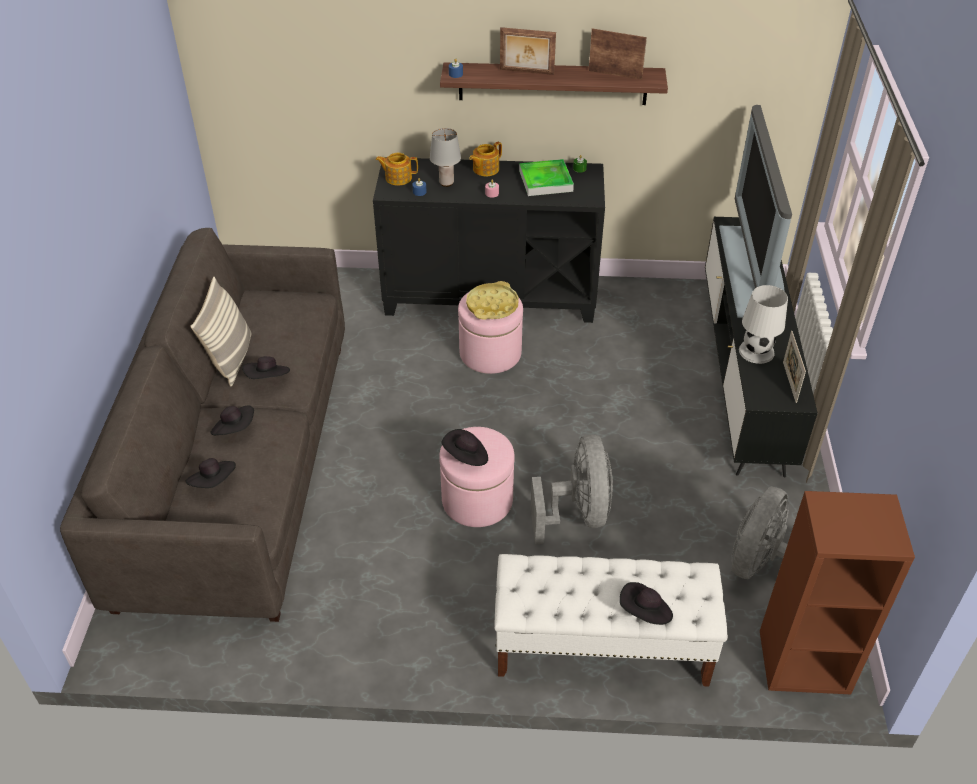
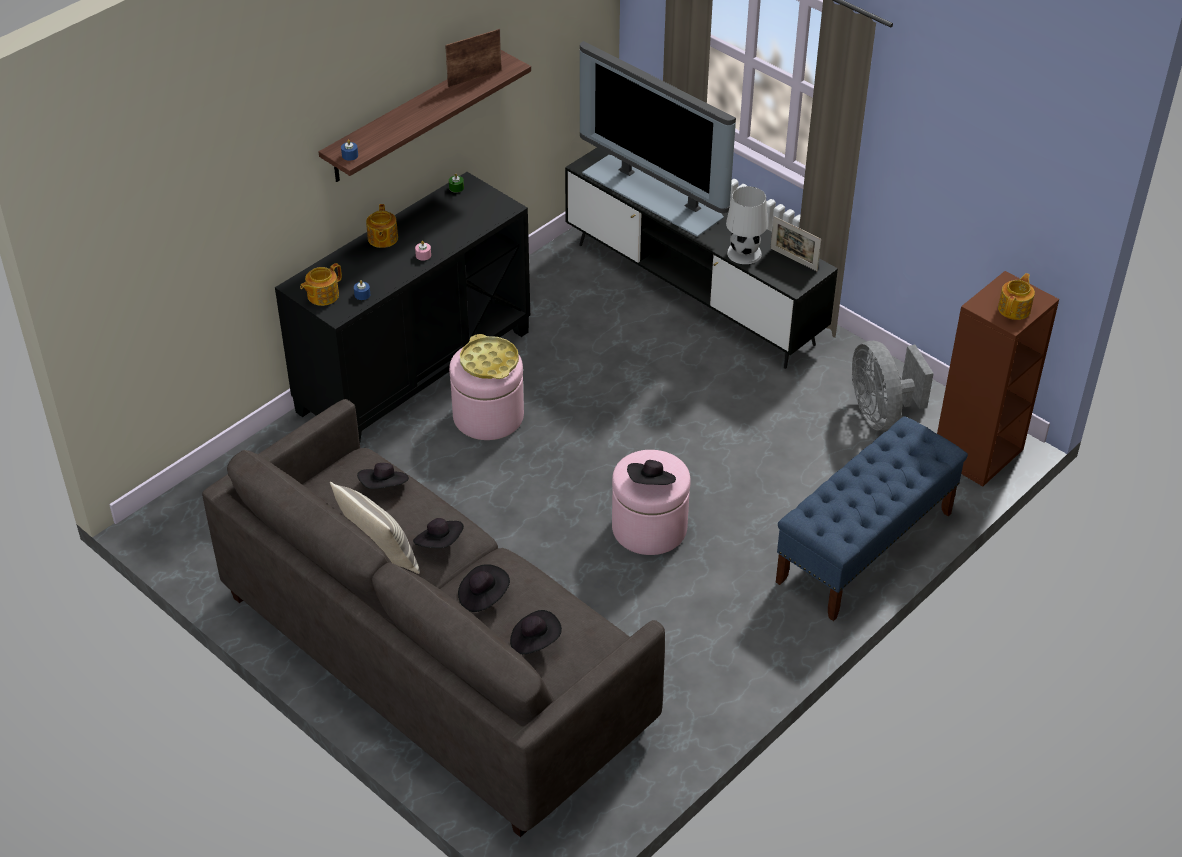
camera: 50 degrees left, 0 degrees up
(446, 183) = (371, 272): grey table lamp -> none
(526, 72) = (403, 118): picture frame -> none
(545, 181) = (447, 216): tray -> none
(577, 514) = (727, 479): grey fan -> none
(601, 647) = (864, 548): white bench -> blue bench
(645, 613) = (913, 477): black hat -> black hat (384, 487)
(853, 531) = (1015, 309): none -> teapot

